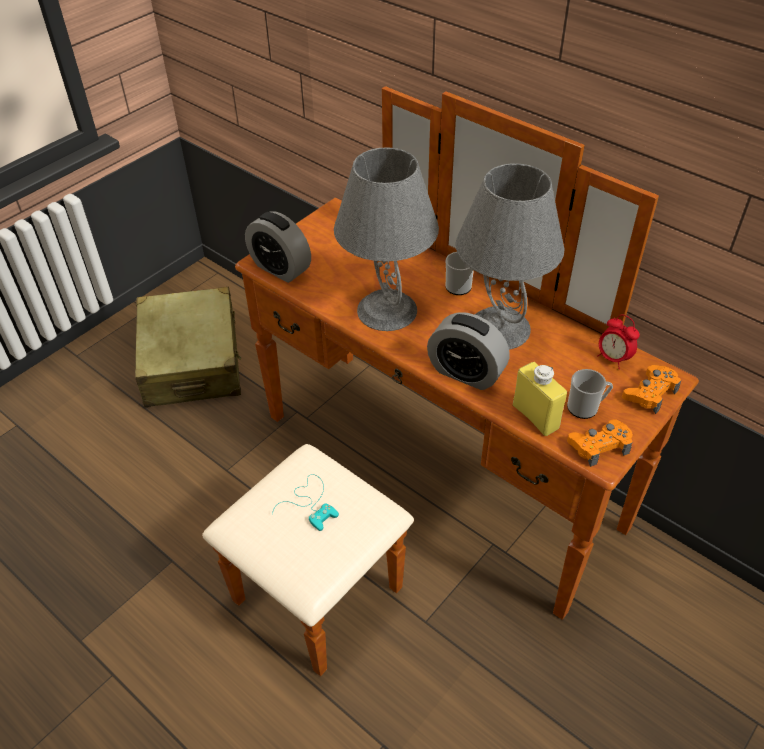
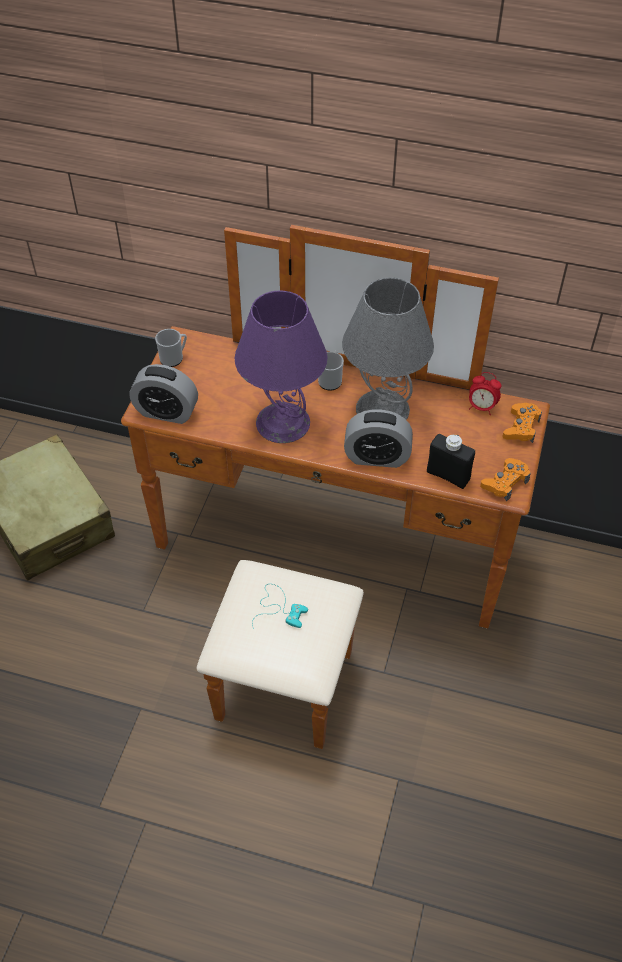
camera: 25 degrees left, 5 degrees up
(388, 310) = (283, 422): grey table lamp -> purple table lamp
(535, 416) = (448, 475): yellow bottle -> black bottle
(586, 407) = (481, 455): mug -> mug (174, 358)

